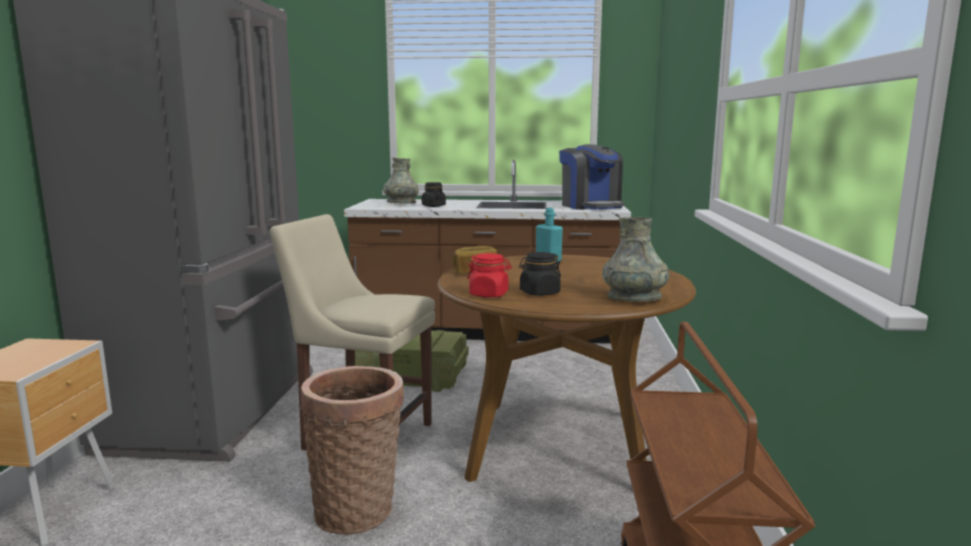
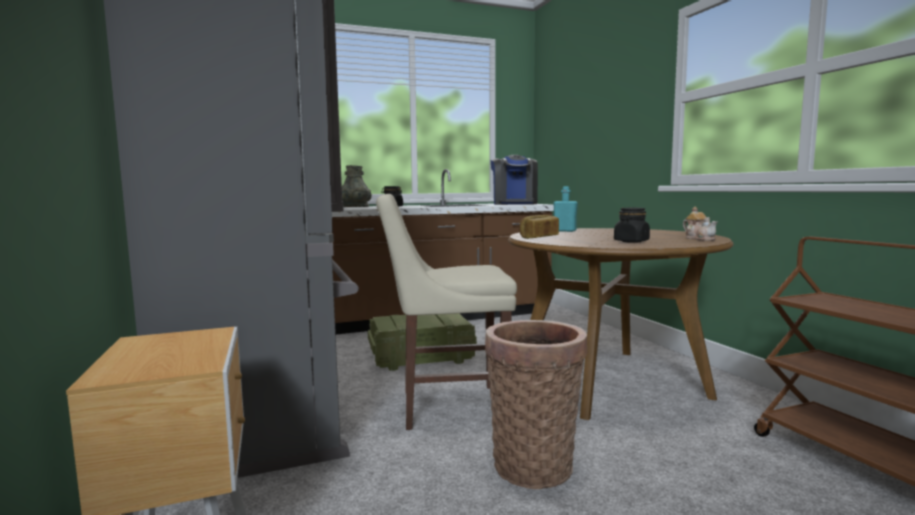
camera: 25 degrees left, 5 degrees down
(489, 294) = (601, 244): red jar -> none
(591, 206) = (514, 204): coffee machine -> coffee machine turned 45 degrees clockwise
(634, 298) = (699, 239): grey vase -> teapot

